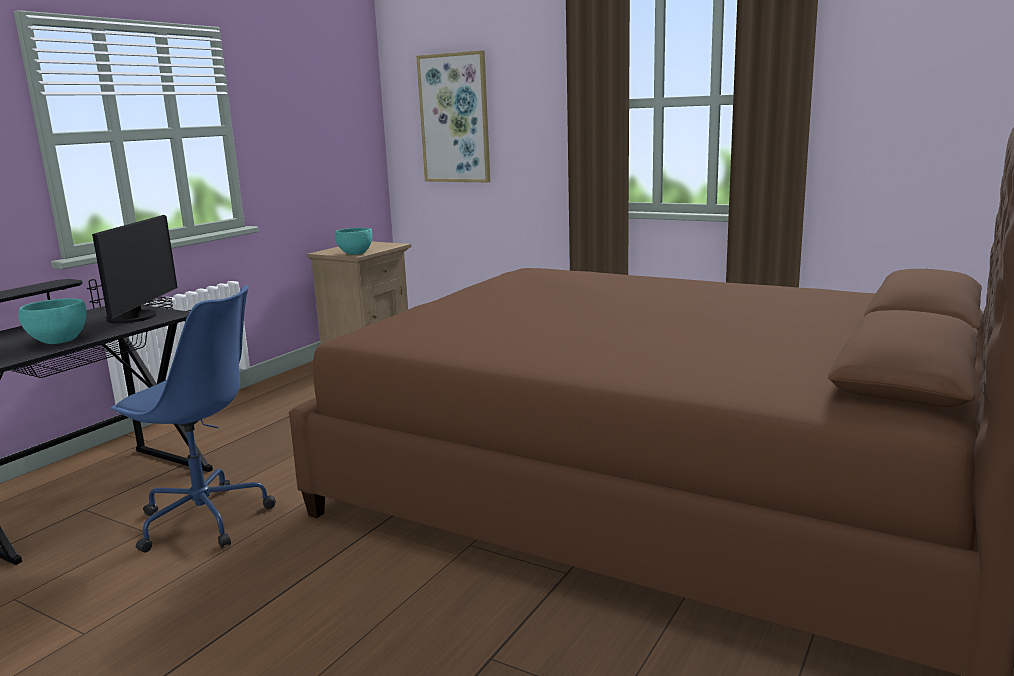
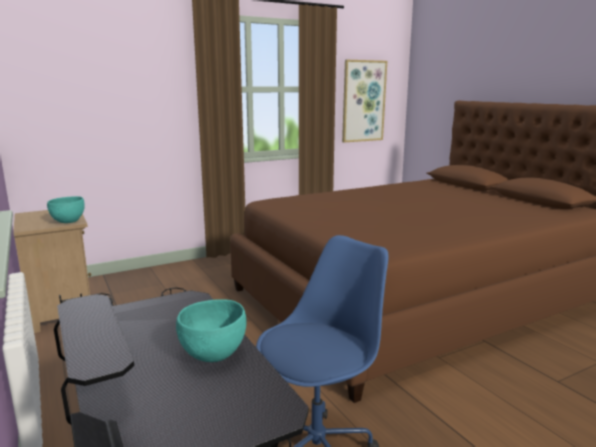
camera: 60 degrees left, 0 degrees up
(137, 317) = (169, 312): monitor -> none
(455, 118) = (83, 97): picture -> picture (363, 101)

